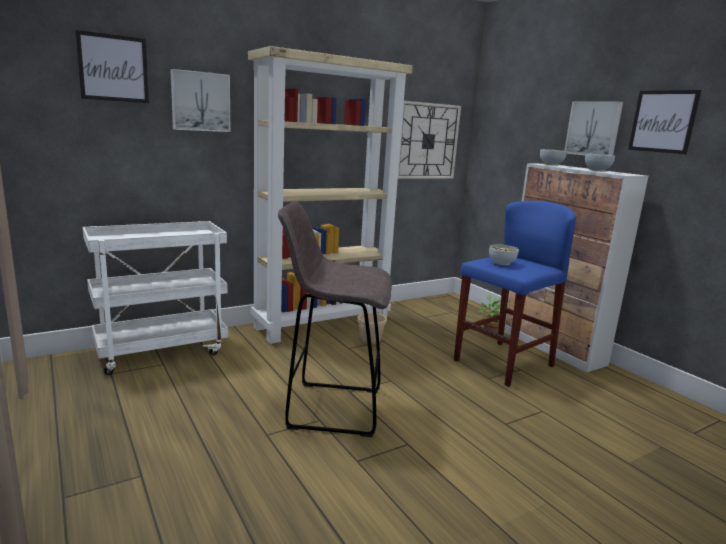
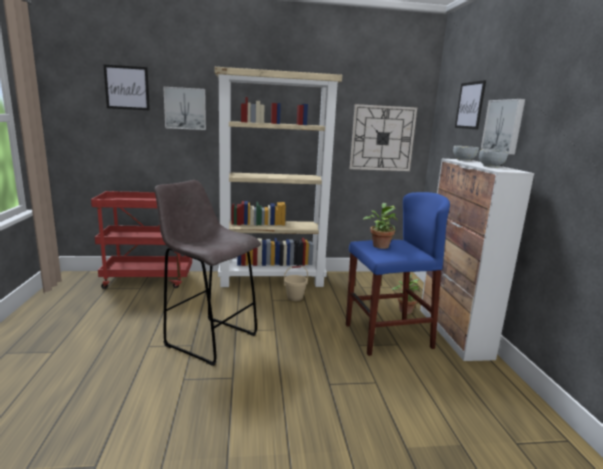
camera: 25 degrees right, 0 degrees up
(162, 351) = (149, 279): white cart -> red cart
(502, 263) = (380, 245): bowl -> potted plant
(663, 121) = (552, 117): picture -> picture (470, 105)

